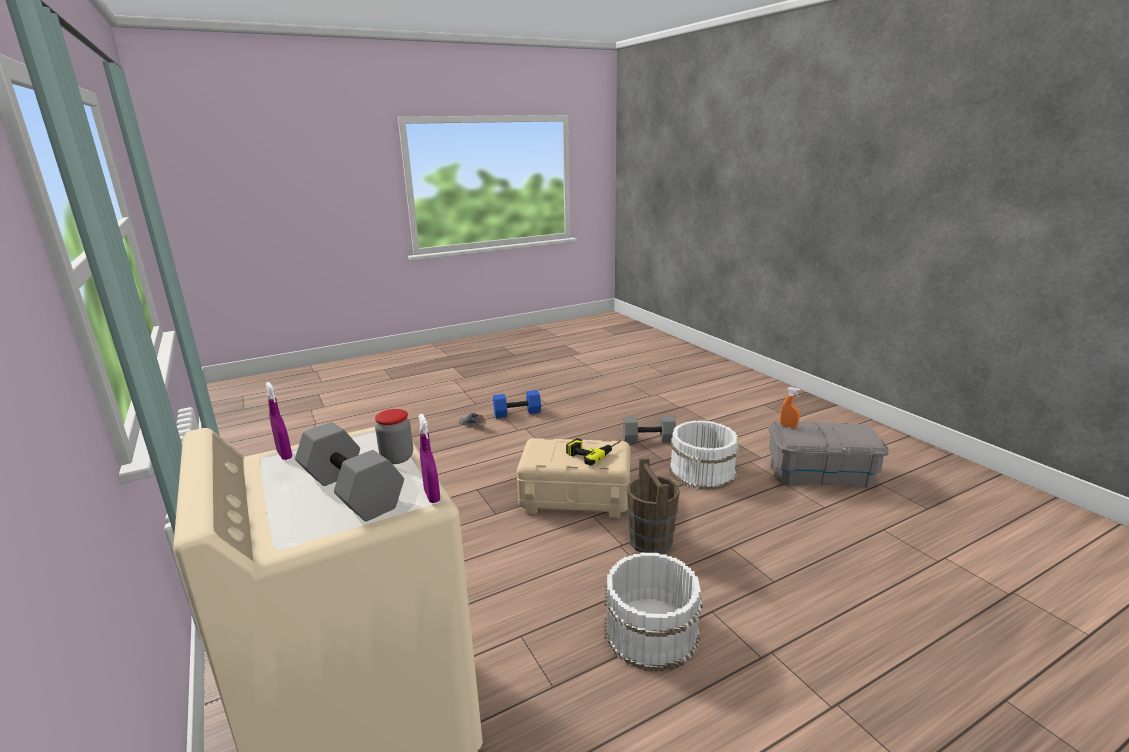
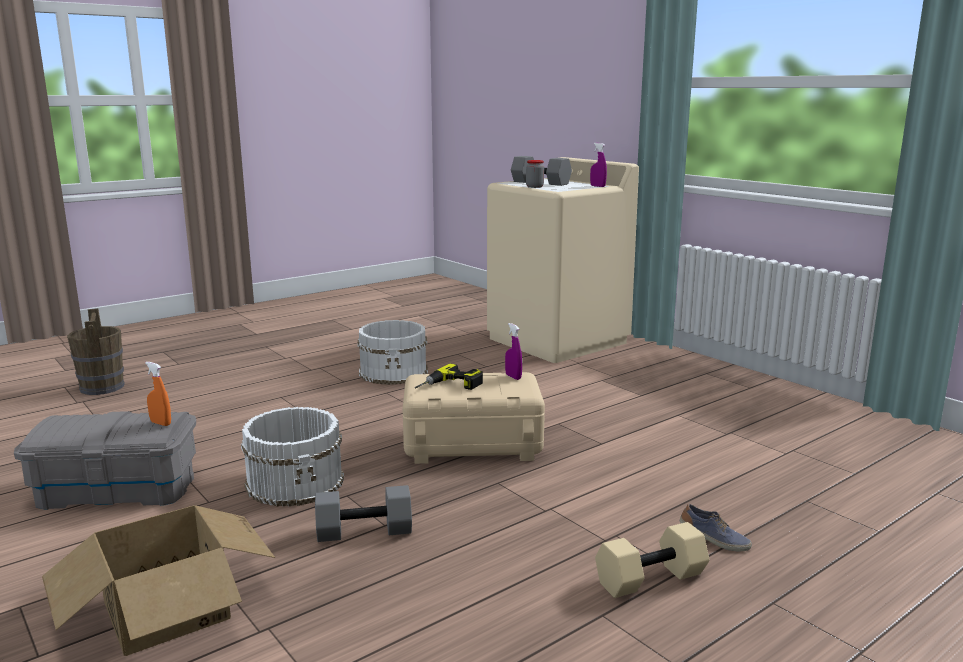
camera: 170 degrees right, 5 degrees down
(432, 496) = (501, 183): purple spray bottle -> purple spray bottle (513, 377)
(517, 412) = (650, 580): blue dumbbell -> beige dumbbell
(651, 541) = (385, 413): brown bucket -> brown bucket (102, 387)
(726, 414) = (166, 609): none -> cardboard box

